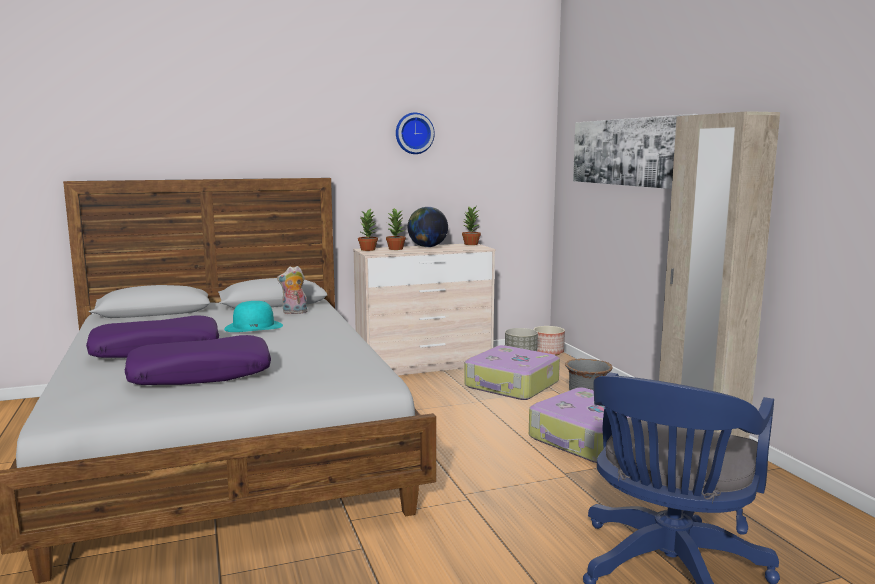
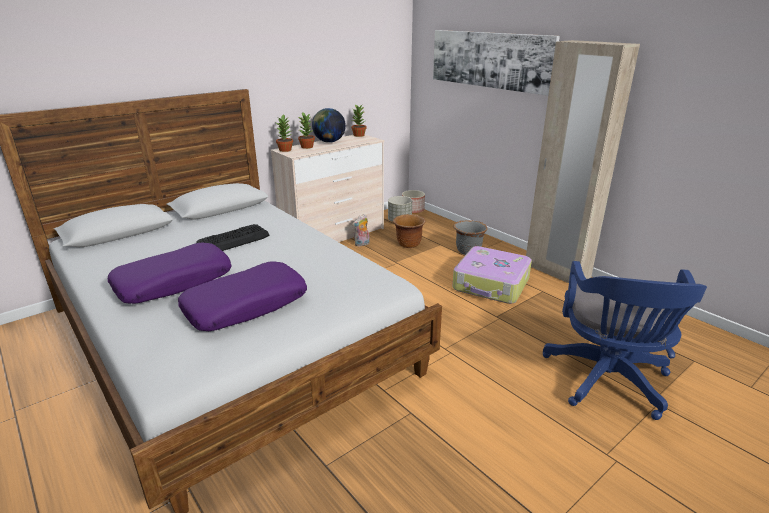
camera: 20 degrees left, 15 degrees up
(254, 327) = (234, 240): turquoise hat -> keyboard
(294, 313) = (251, 218): plush toy -> plush toy (362, 244)
(414, 133) = (309, 43): wall clock -> none
(511, 385) = (409, 244): suitcase -> brown planter

